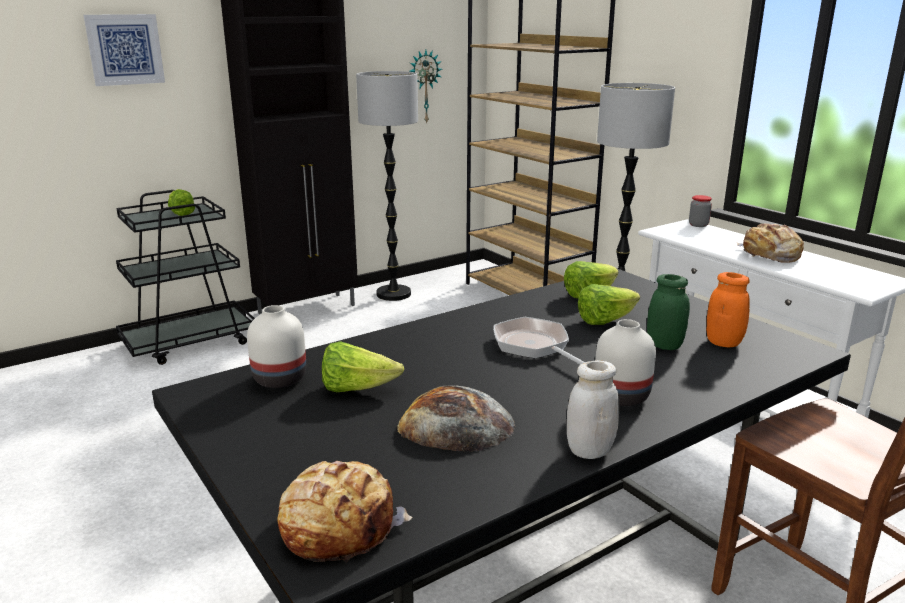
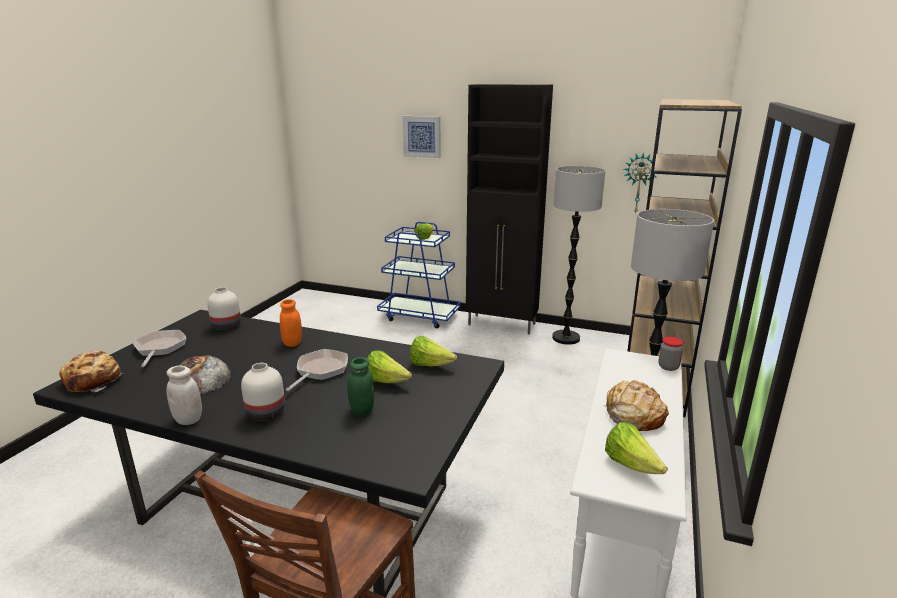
camera: 55 degrees right, 0 degrees up
(190, 342) = (419, 316): black cart -> blue cart
(282, 446) = (159, 349): none -> frying pan
(357, 389) = (227, 344): lettuce -> lettuce (631, 465)
(723, 342) = (390, 432): orange jar -> orange jar (292, 343)

